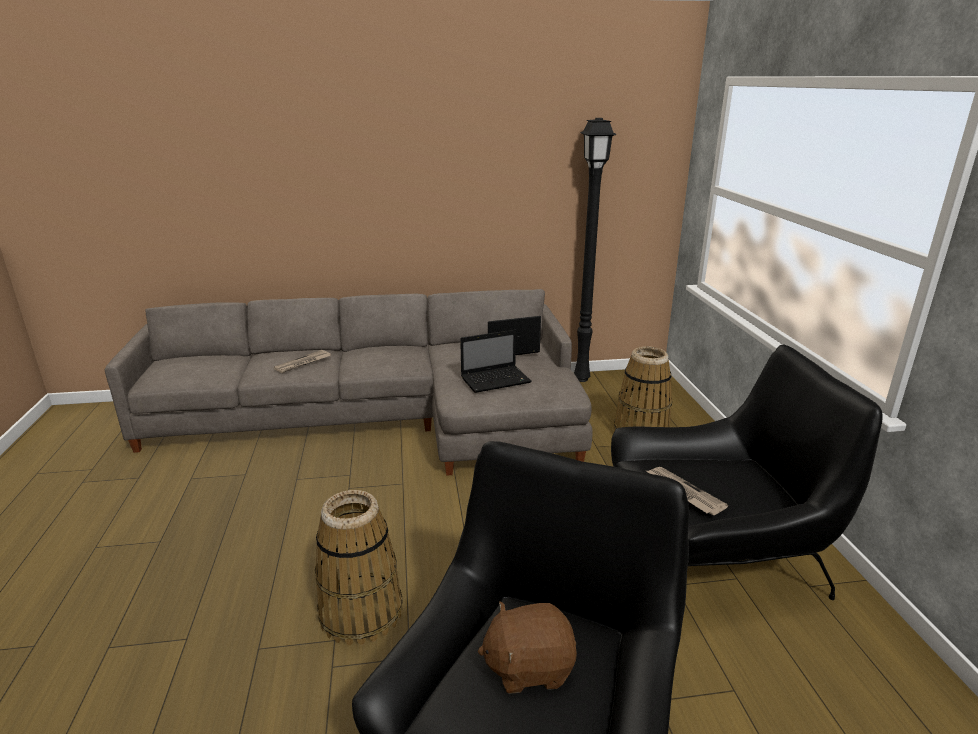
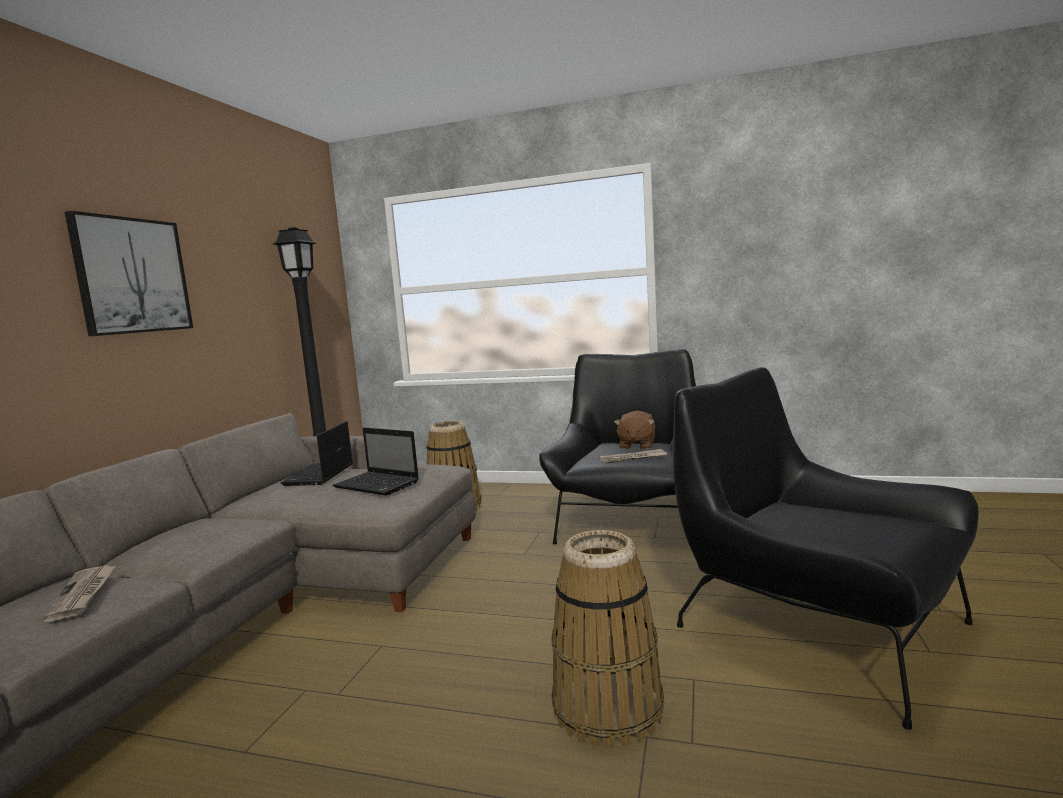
camera: 65 degrees left, 15 degrees down
(434, 167) = (132, 276): none -> picture
(496, 380) = (378, 485): laptop -> laptop turned 120 degrees clockwise
(529, 666) = (820, 527): brown plush toy -> brown plush toy (636, 446)

